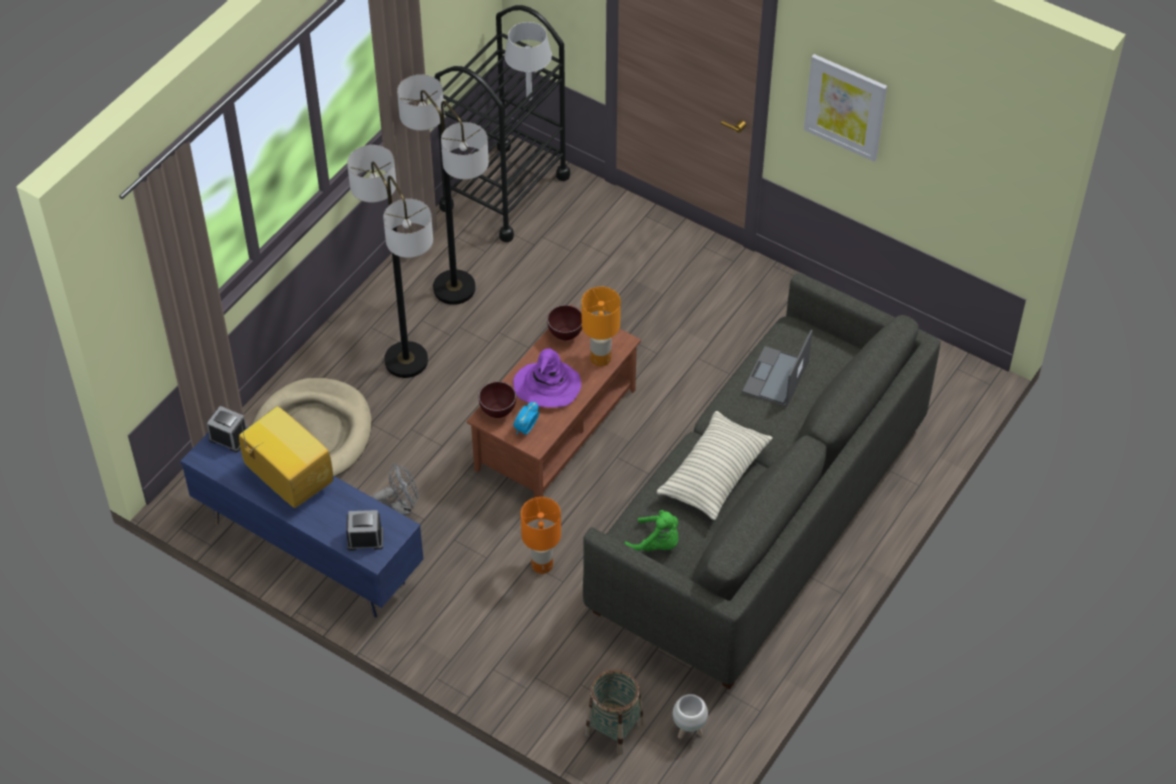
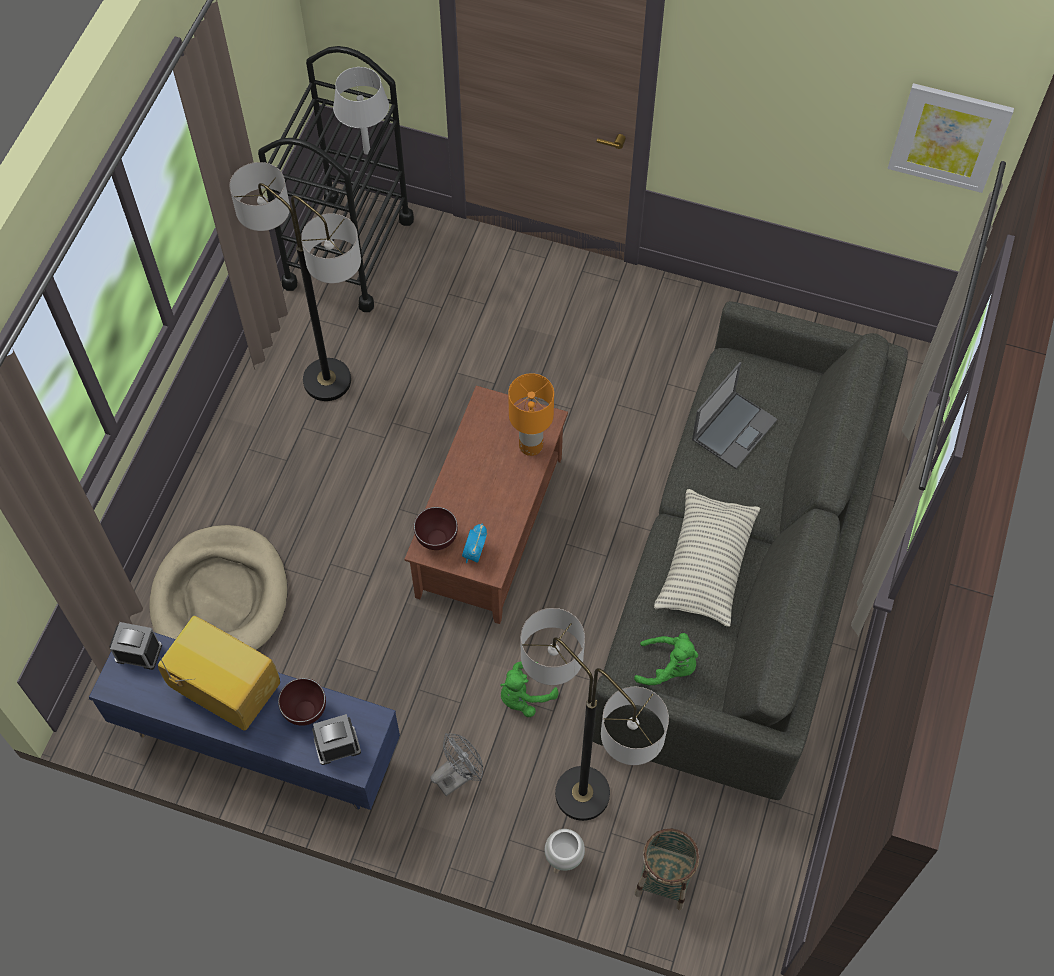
camera: 15 degrees left, 10 degrees up
(400, 510) = (346, 667): grey fan -> grey fan (458, 775)
(406, 360) = (299, 481): floor lamp -> floor lamp (582, 793)
(541, 565) = (524, 696): orange table lamp -> green plush toy
(547, 386) = (482, 494): purple hat -> none
(566, 336) = (484, 426): brown bowl -> brown bowl (307, 712)
(689, 731) = (745, 859): white planter -> white planter (564, 860)
(775, 378) = (734, 429): laptop -> laptop turned 150 degrees counterclockwise
(845, 106) = (754, 103): picture -> picture (949, 137)

